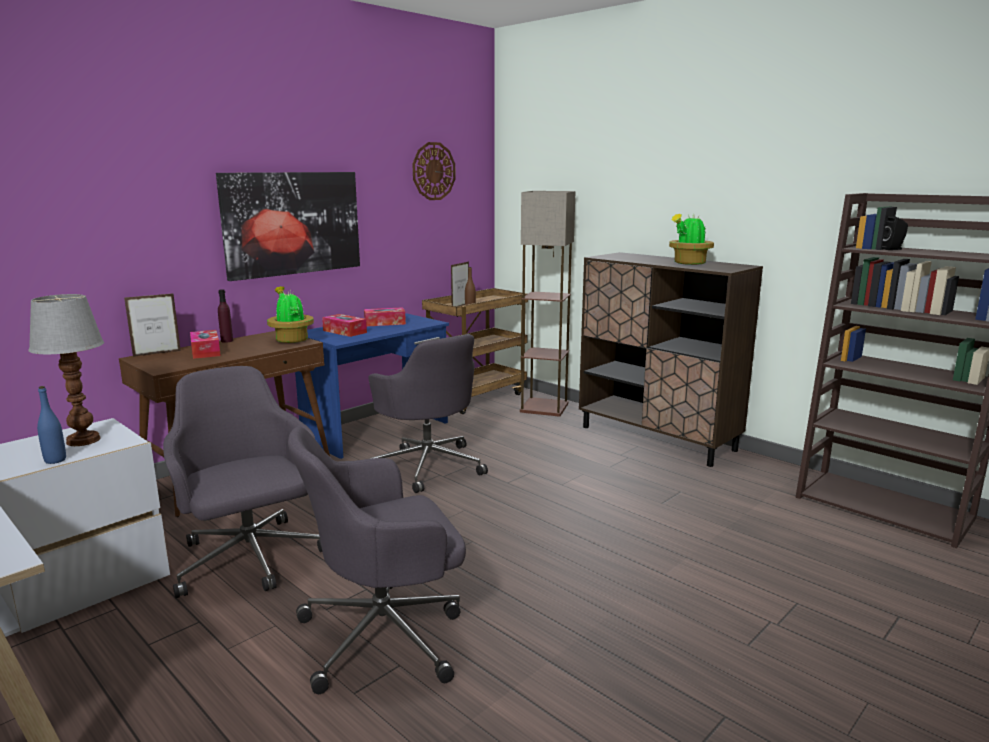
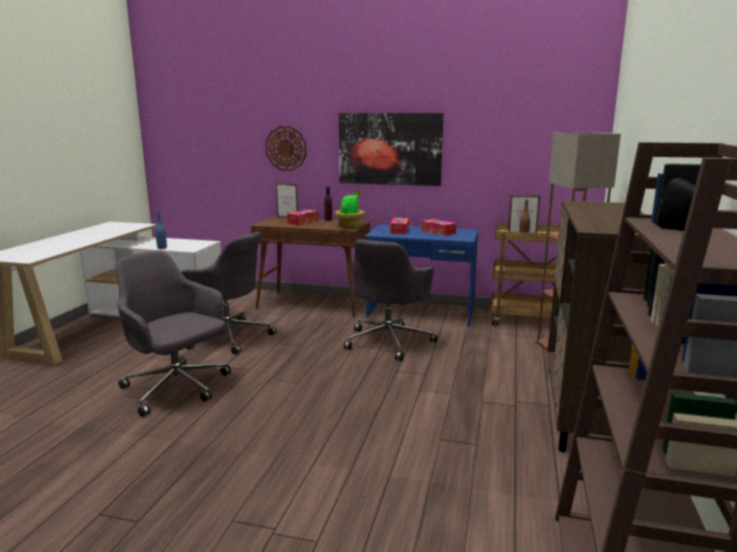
camera: 60 degrees right, 0 degrees up
(84, 440) = (187, 245): table lamp -> none
(250, 560) = (228, 336): grey office chair -> grey office chair turned 90 degrees clockwise
(433, 171) = (530, 112): wall clock -> wall clock (286, 148)
(688, 263) = (609, 219): potted plant -> none

